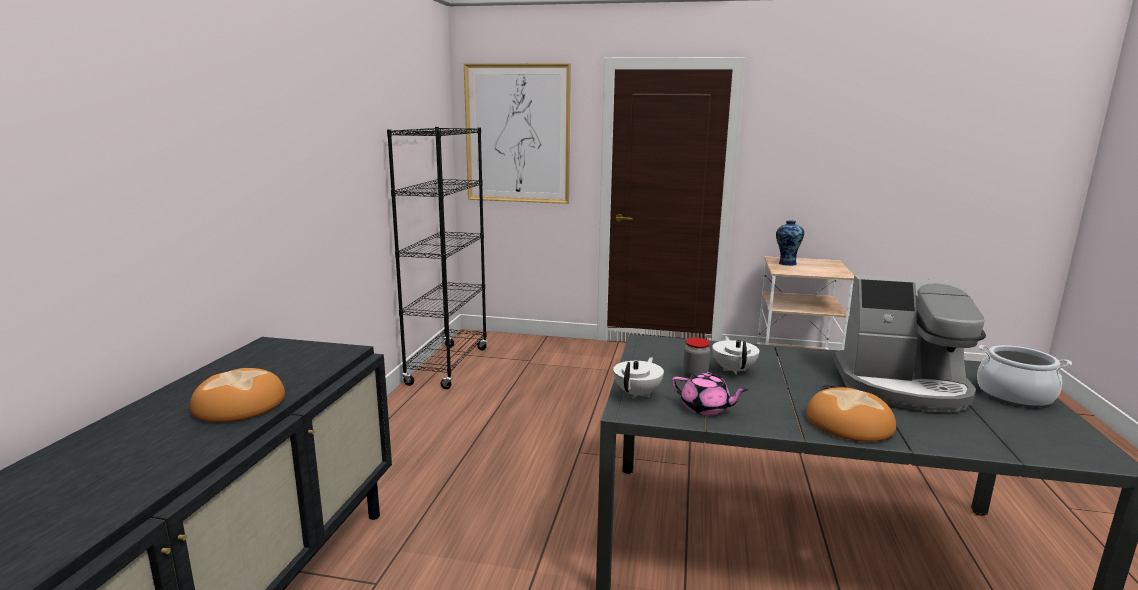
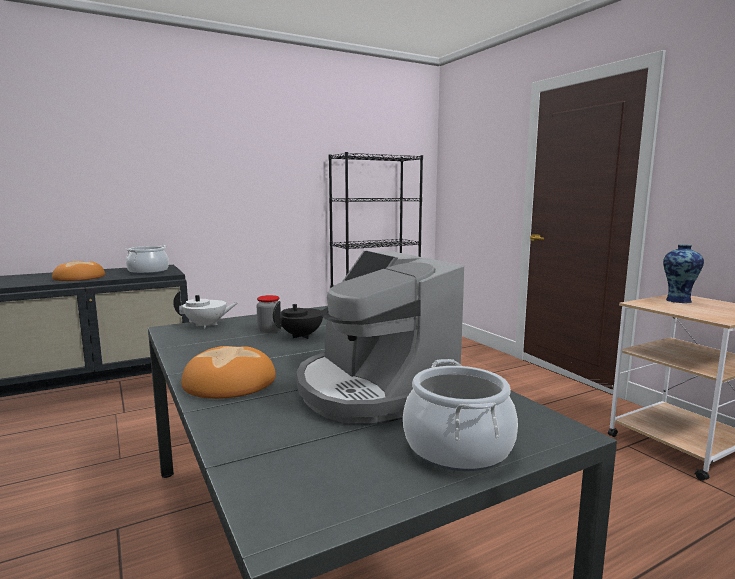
camera: 50 degrees right, 5 degrees down
(301, 359) = (148, 272): none -> cooking pot
(517, 134) = (471, 162): picture -> none
(706, 408) = (202, 342): pink teapot -> none
(734, 370) = (302, 336): white teapot -> black teapot

